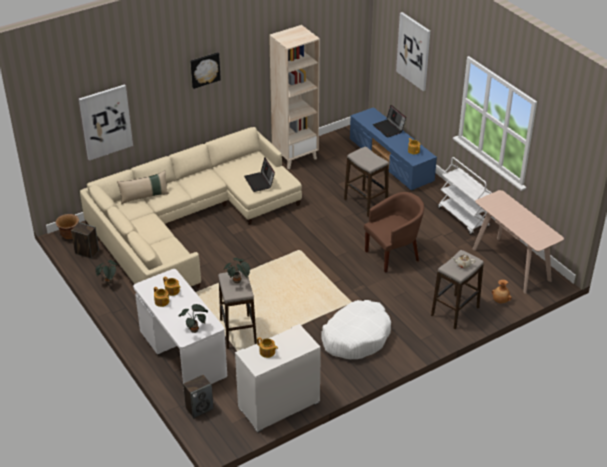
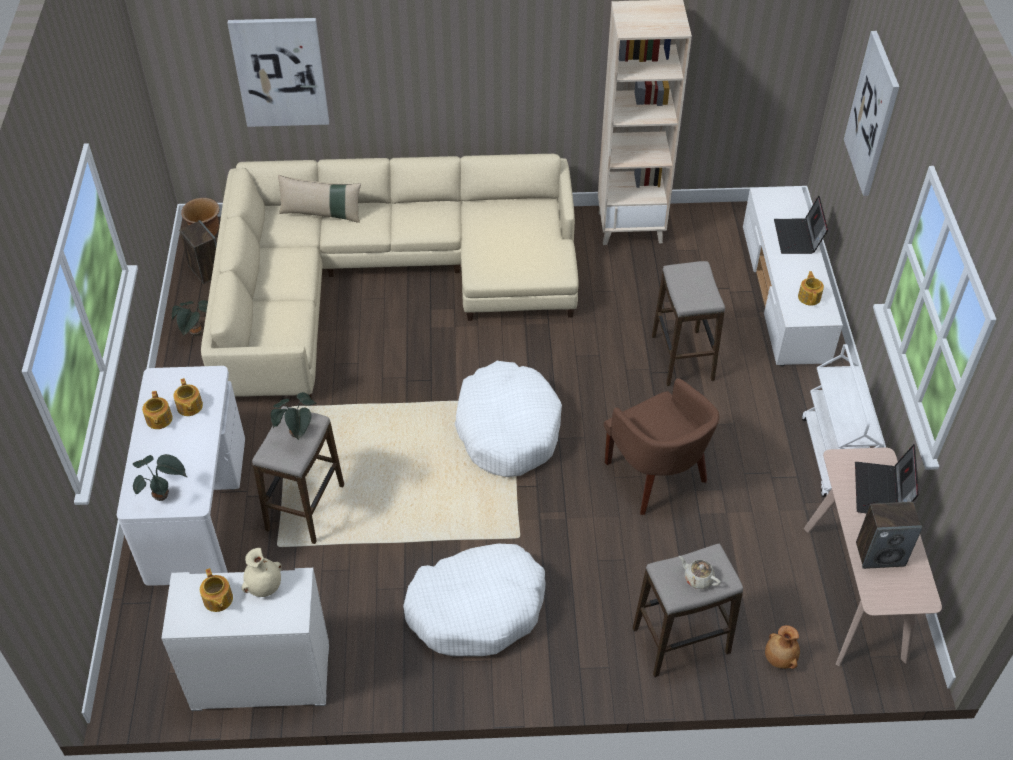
camera: 30 degrees right, 10 degrees up
(199, 408) = (145, 619): speaker -> speaker (880, 554)
(204, 69) = (476, 31): picture -> none
(260, 182) = (510, 256): laptop -> laptop (882, 491)
(284, 339) = (265, 587): none -> beige vase
(308, 262) = (507, 429): none -> white dog bed
(391, 161) = (785, 295): blue tv stand -> white tv stand
(393, 254) = (656, 476): brown armchair -> brown armchair turned 60 degrees clockwise

